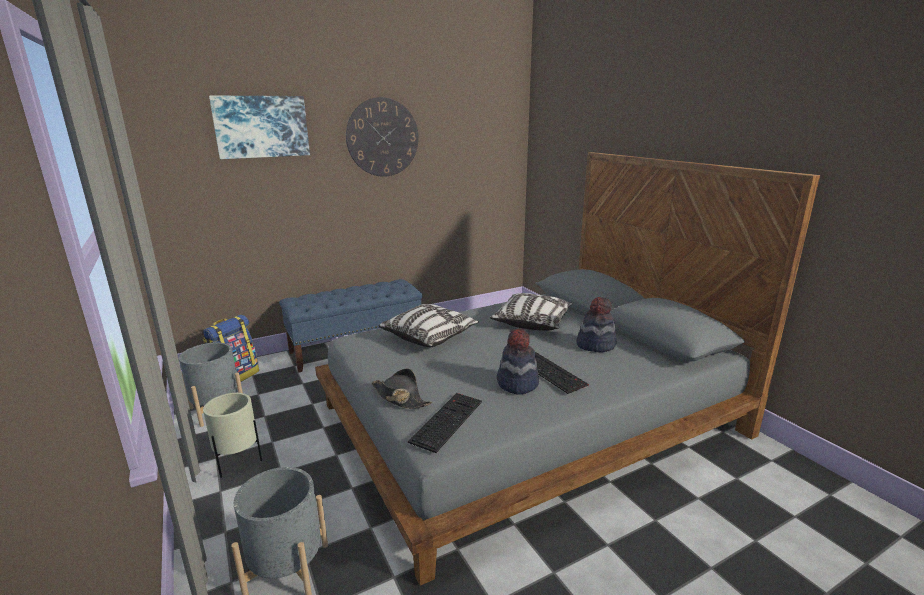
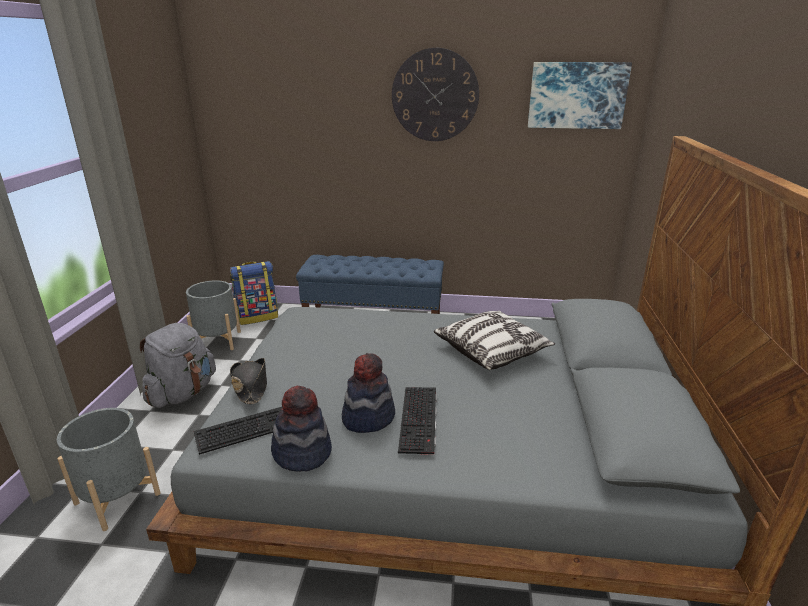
camera: 35 degrees right, 5 degrees up
(239, 463) = (182, 393): beige planter -> grey backpack
(261, 126) = (306, 79): picture -> picture (577, 95)
(429, 336) = (362, 332): pillow -> none
(595, 344) = (524, 407): hat -> hat (302, 453)

